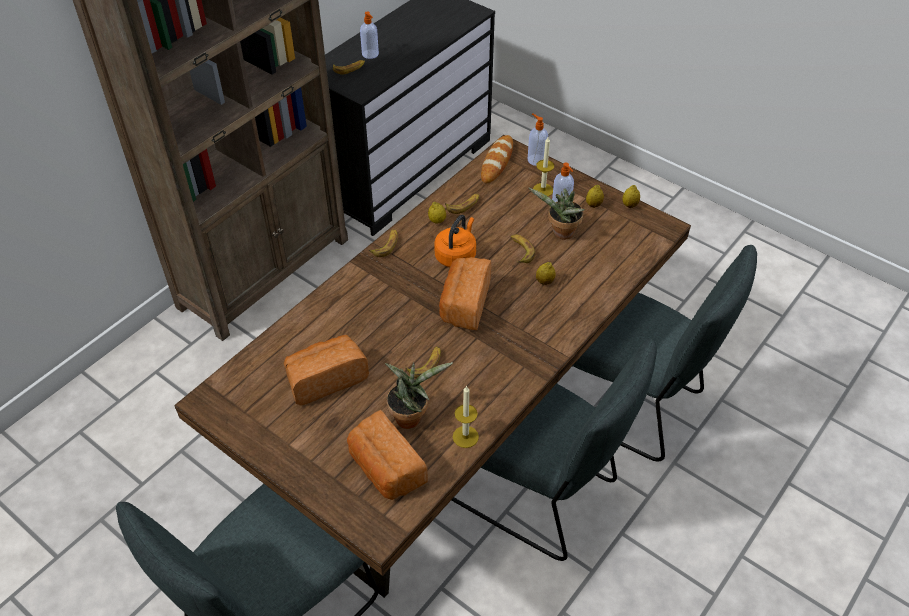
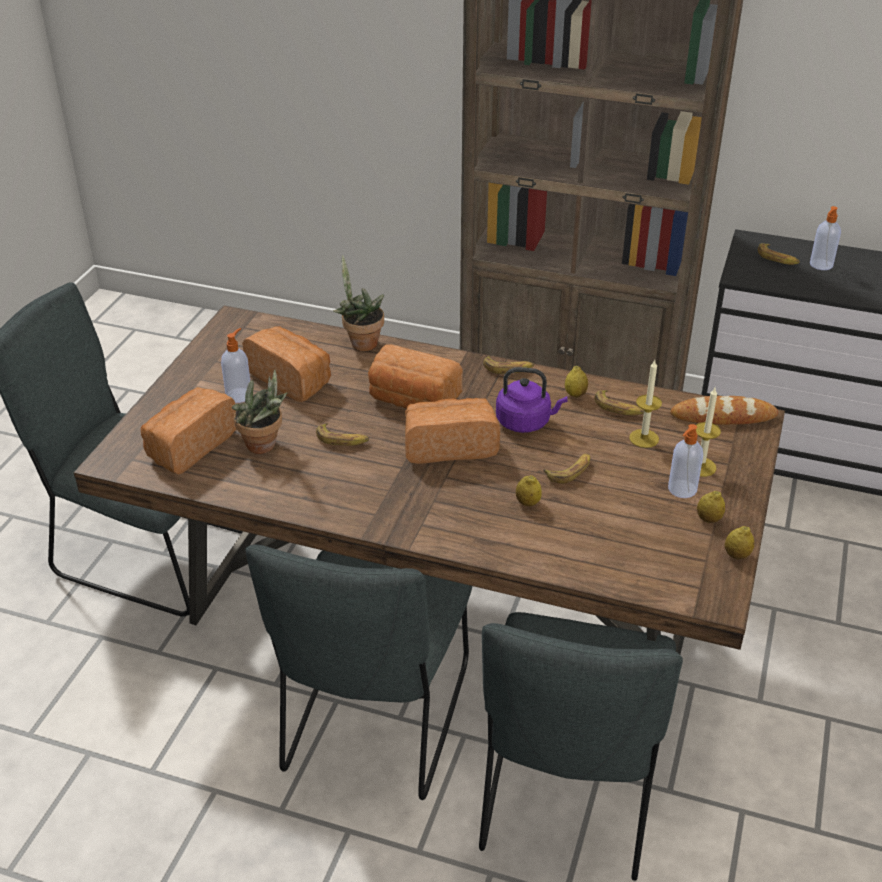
camera: 70 degrees right, 10 degrees down
(397, 310) = (412, 400): none -> bread
(456, 256) = (526, 422): orange kettle -> purple kettle
(465, 436) = (251, 491): candle -> candle (644, 438)
(536, 159) = (757, 448): soap dispenser -> soap dispenser (239, 395)
(560, 234) = (626, 499): potted plant -> potted plant (361, 342)

